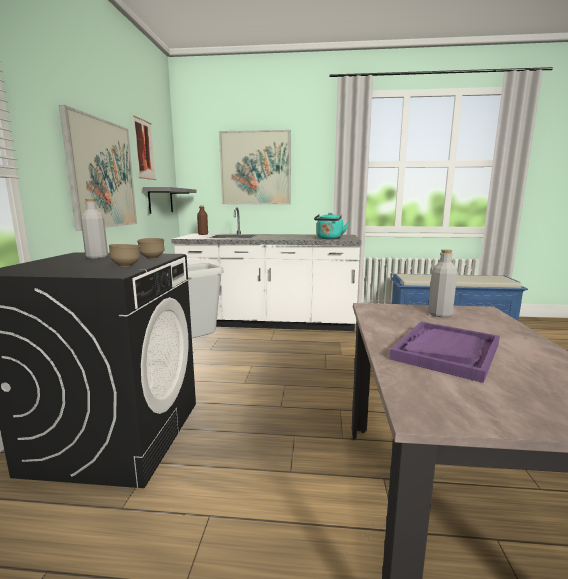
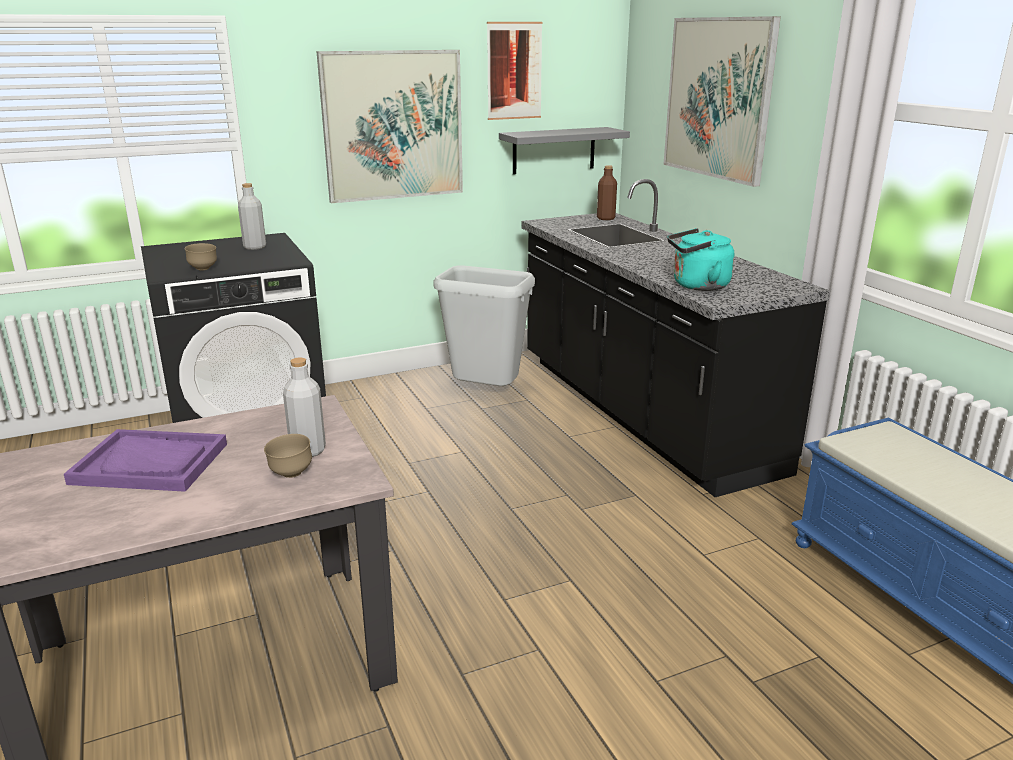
camera: 60 degrees right, 10 degrees up
(152, 259) = (259, 264): brown bowl -> brown bowl (290, 474)
(269, 322) = (640, 413): white counter -> black counter

